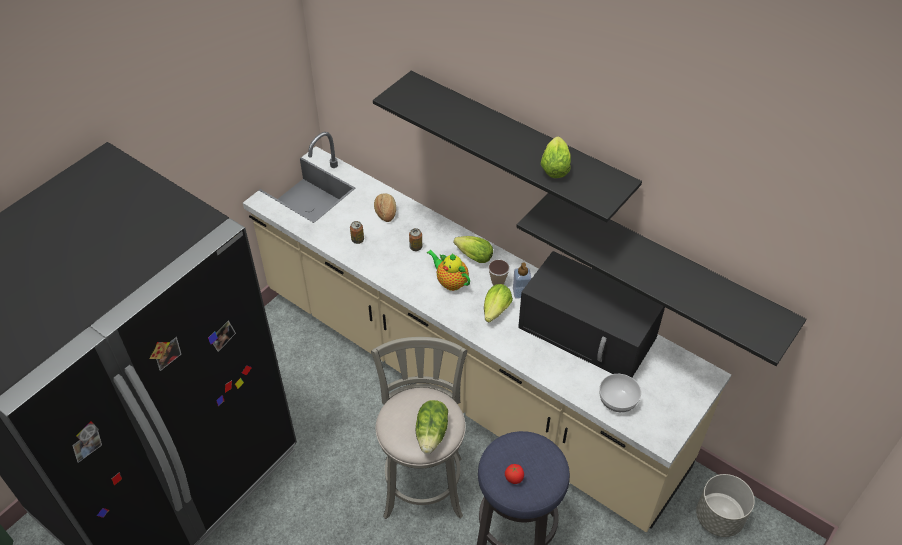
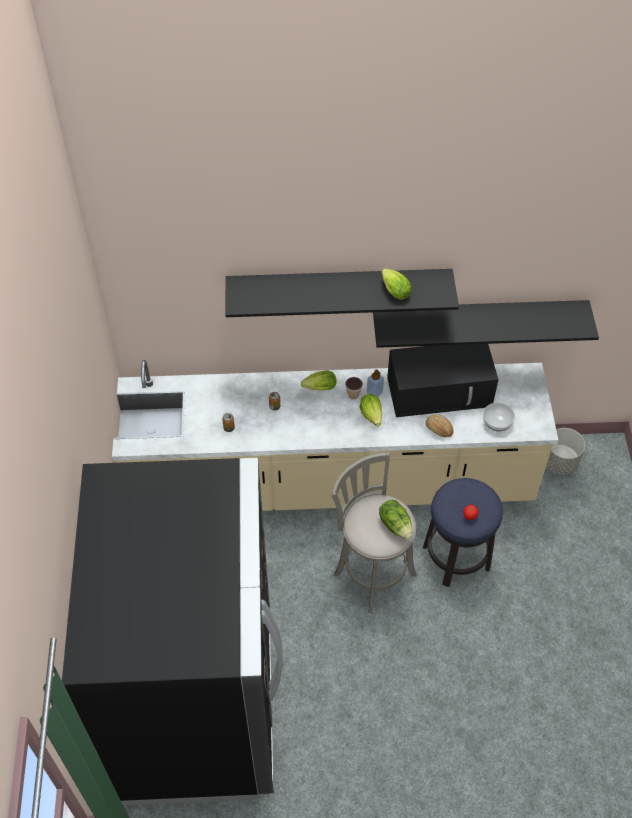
camera: 40 degrees left, 5 degrees up
(385, 212) = (226, 395): bread -> bread (438, 429)
(450, 282) = (323, 415): teapot -> none

